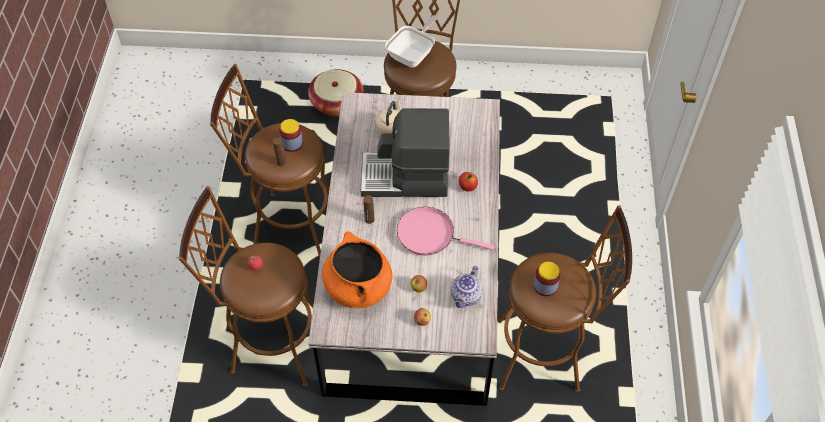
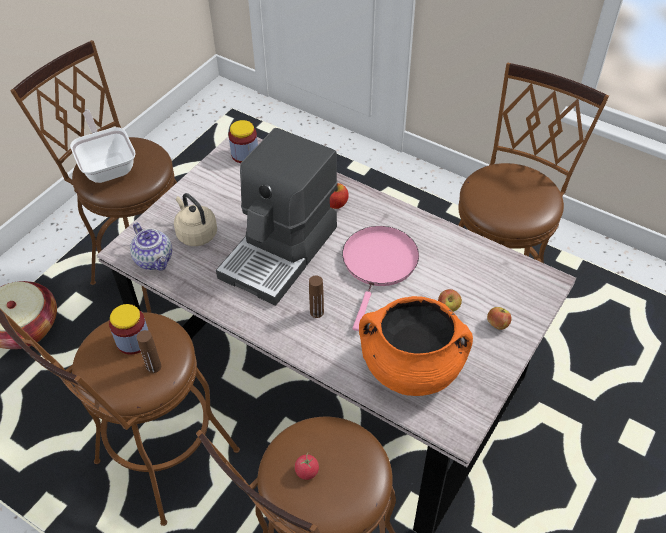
camera: 60 degrees left, 5 degrees down
(430, 234) = (379, 264): pink frying pan -> pink frying pan turned 150 degrees clockwise
(466, 296) = (486, 270): teapot -> teapot (155, 260)
(545, 286) = (511, 199): jar -> jar (245, 154)

